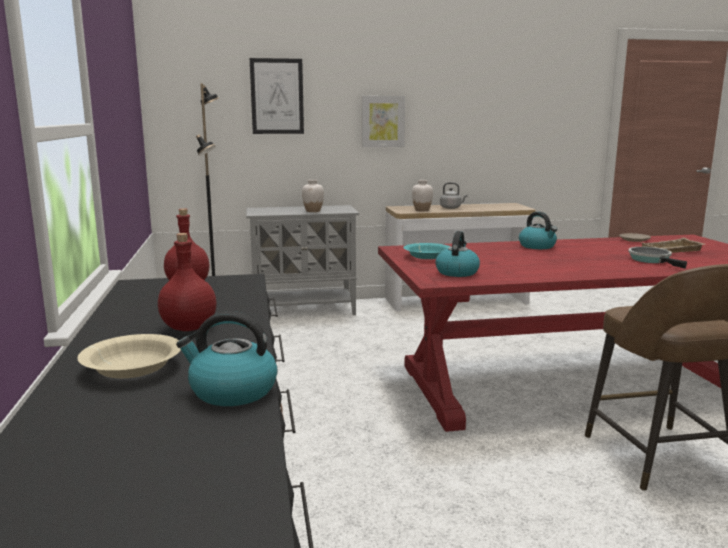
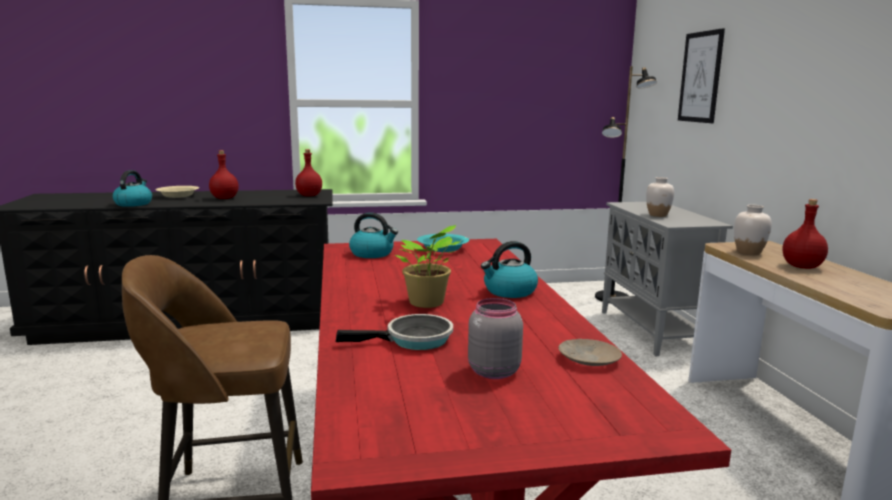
camera: 90 degrees right, 0 degrees up
(383, 121) = (788, 112): picture -> none
(451, 208) = (802, 267): grey kettle -> red bottle
(583, 259) = (427, 303): none -> potted plant
(672, 251) = (492, 371): beige tray -> grey jar

